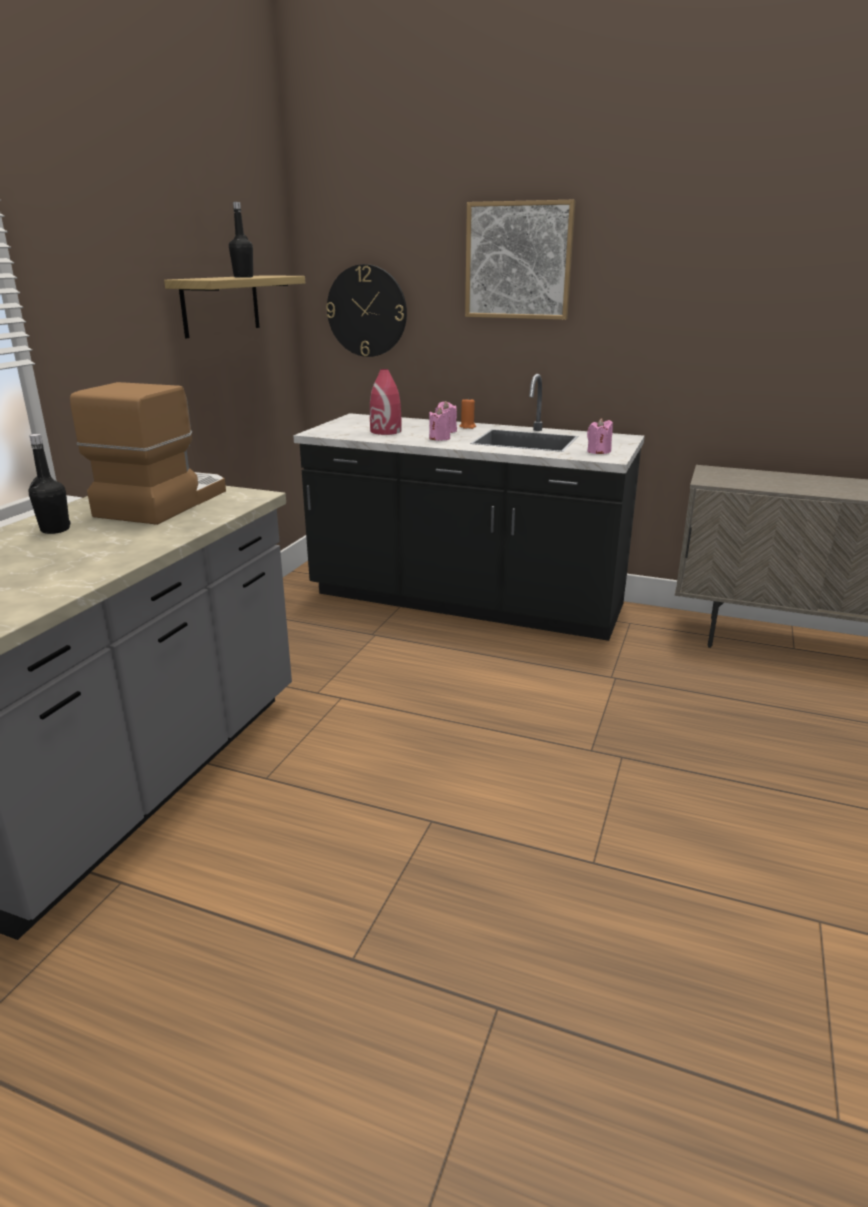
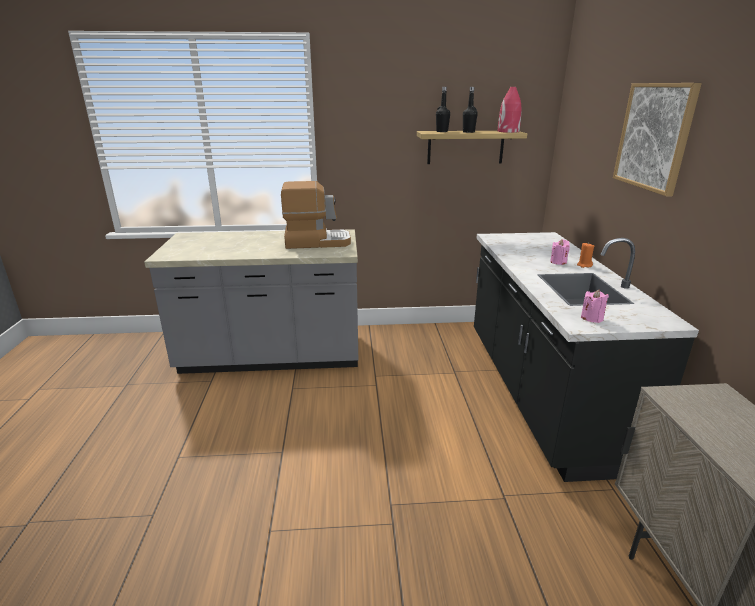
camera: 65 degrees right, 0 degrees up
(55, 530) = (268, 237): black bottle -> black bottle (442, 131)
(367, 311) = (576, 162): wall clock -> none
(386, 431) = (525, 249): red vase -> red vase (508, 131)
(439, 438) = (533, 264): pink candle -> none

